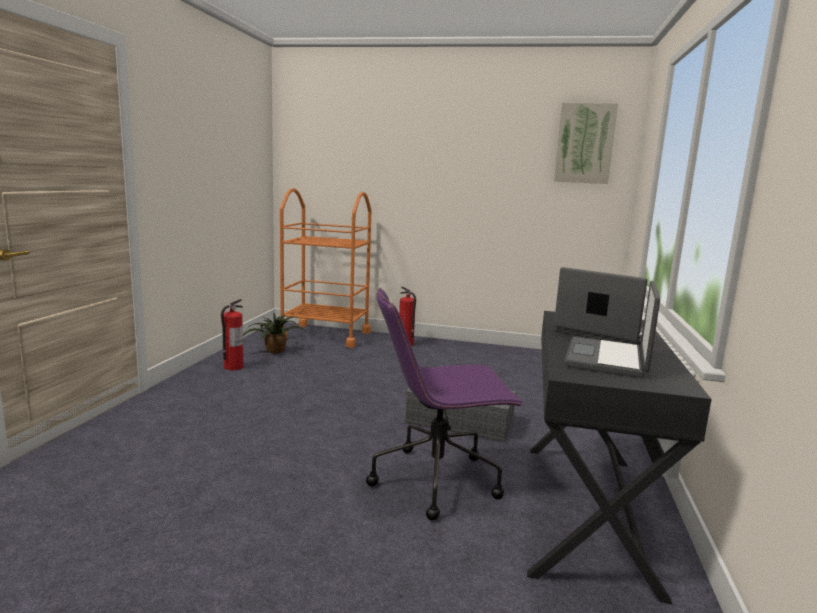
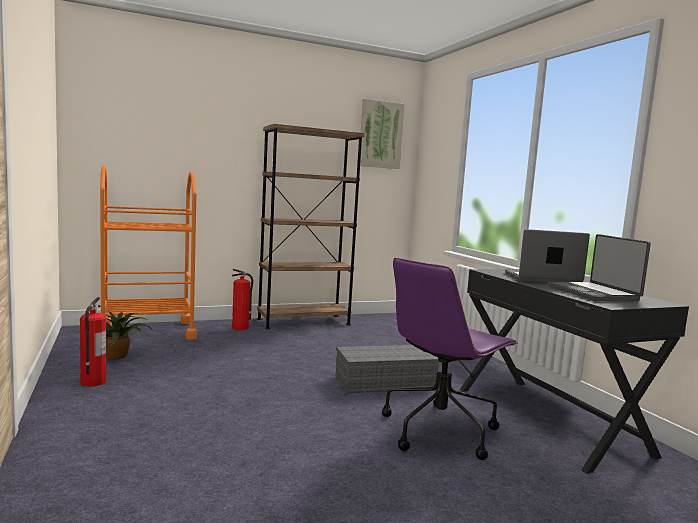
camera: 35 degrees left, 5 degrees down
(474, 348) = (303, 322): none -> brown bookcase

